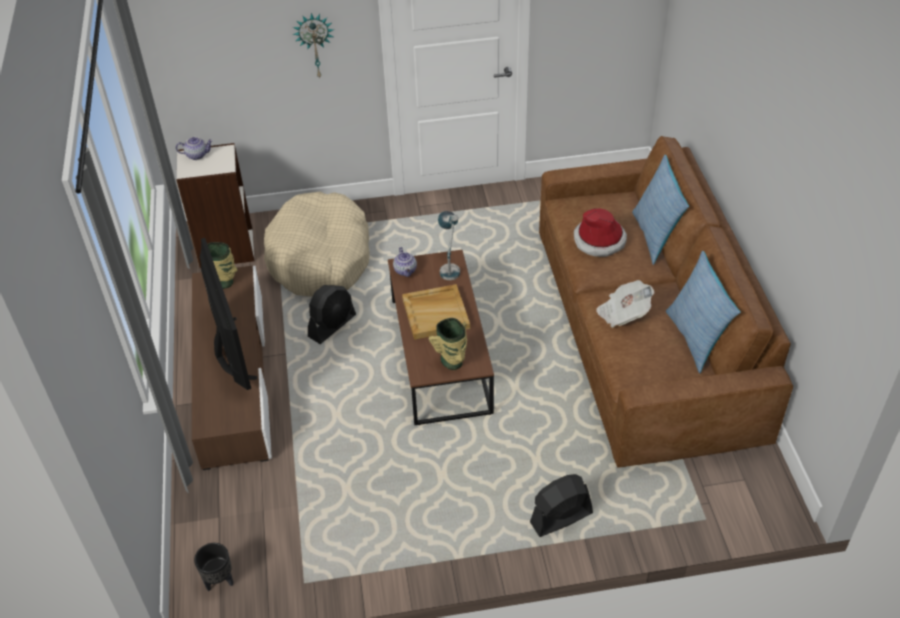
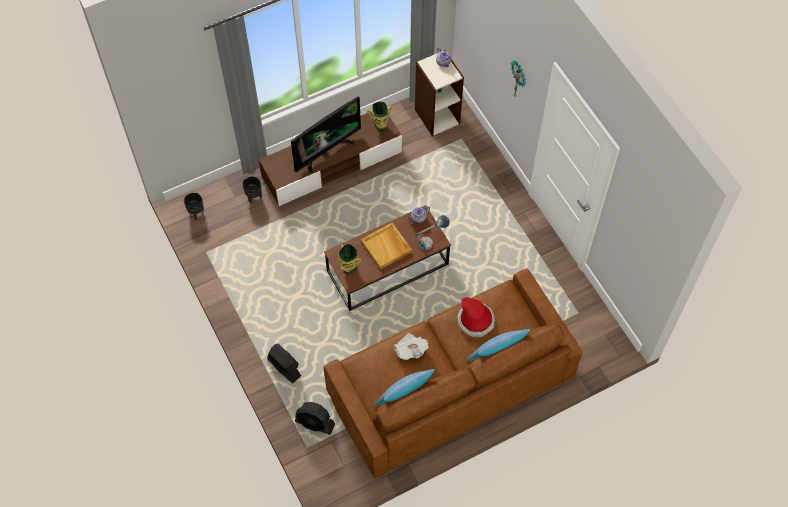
camera: 70 degrees right, 15 degrees up
(234, 490) = (253, 197): none -> black planter
(320, 257) = (449, 171): beige dog bed -> none
(332, 326) = (391, 200): black fan -> black fan (315, 423)

